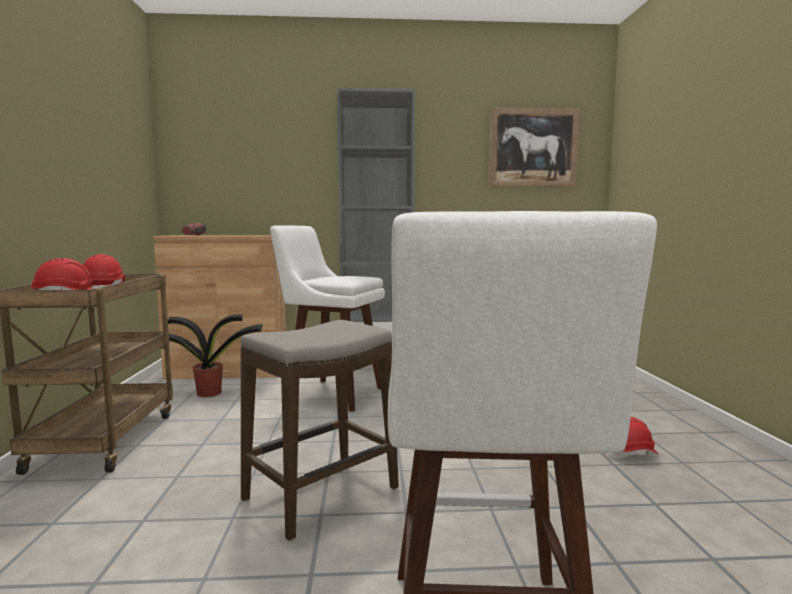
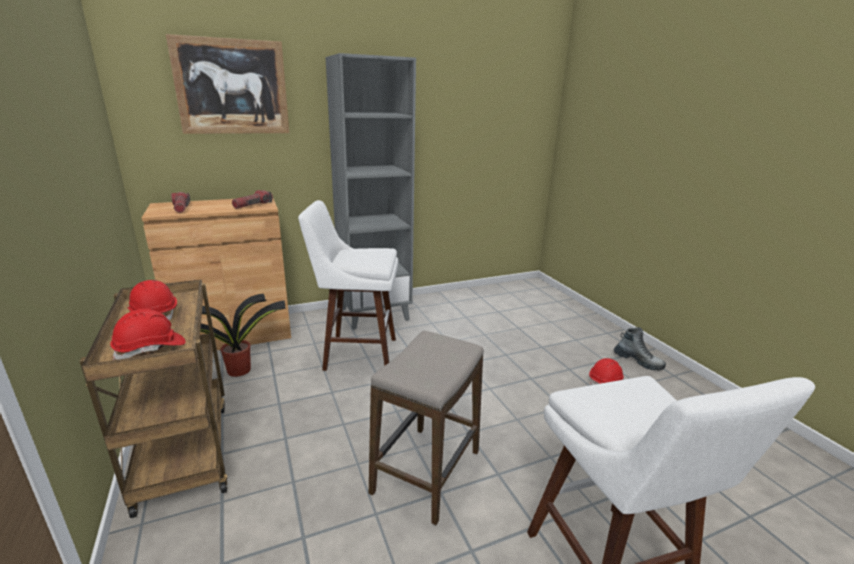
camera: 20 degrees left, 15 degrees up
(255, 235) = (253, 205): none -> flashlight
(533, 148) = (501, 105): picture -> picture (232, 87)
(696, 440) = (638, 361): none -> boot

